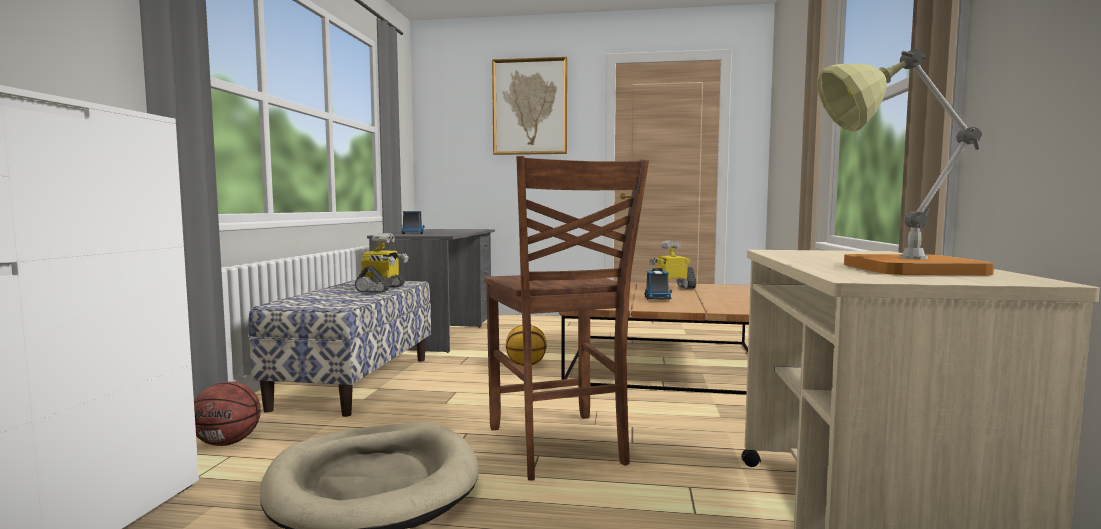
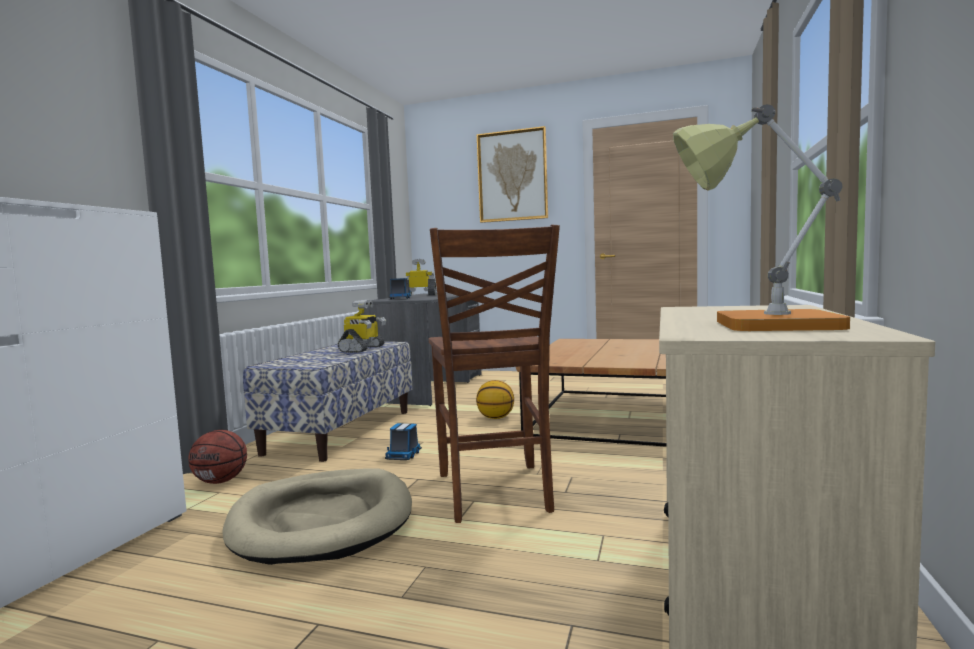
camera: 10 degrees right, 0 degrees up
(657, 298) = (617, 354): toy truck -> toy truck (404, 455)
(671, 288) = (639, 344): toy robot -> toy robot (420, 295)

